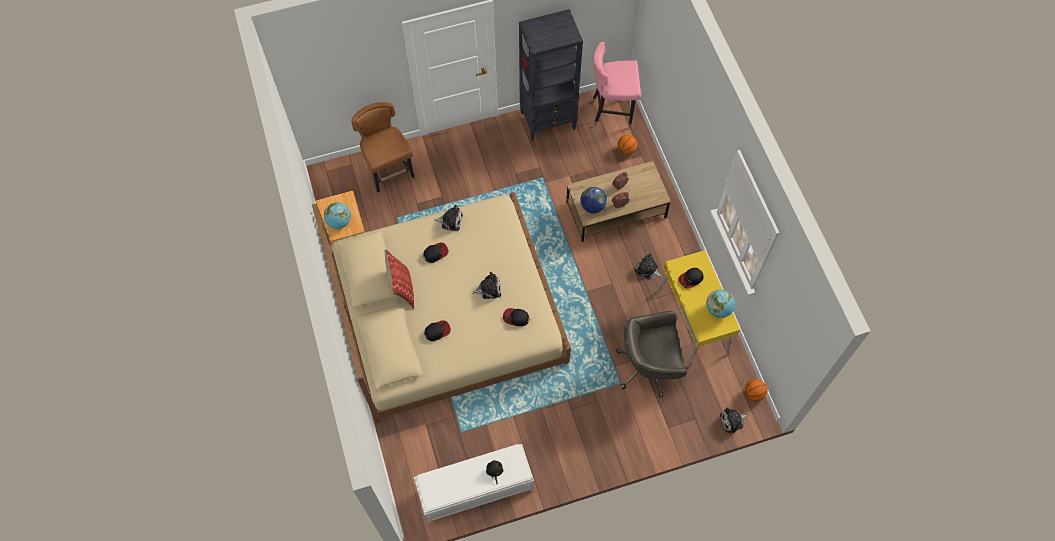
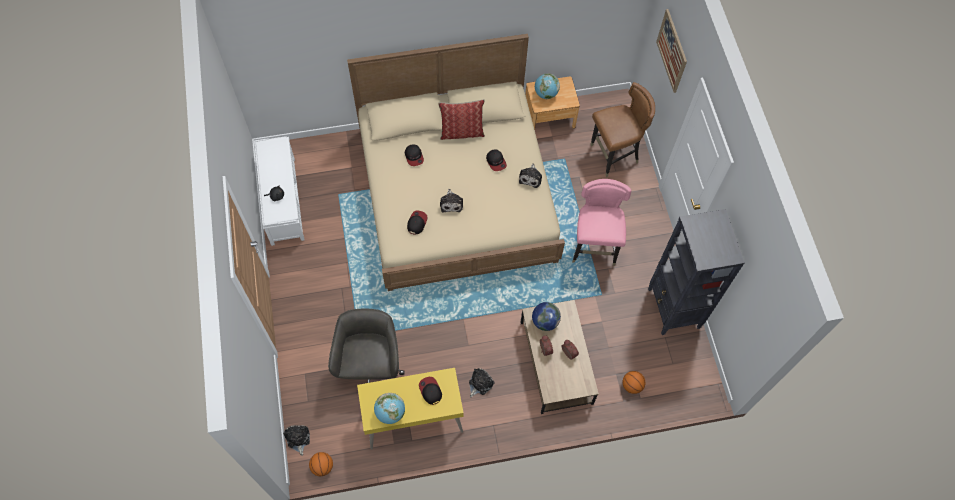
camera: 95 degrees right, 0 degrees up
(344, 65) = (672, 51): none -> picture
(612, 112) = (684, 378): pink chair -> pink chair (594, 248)

